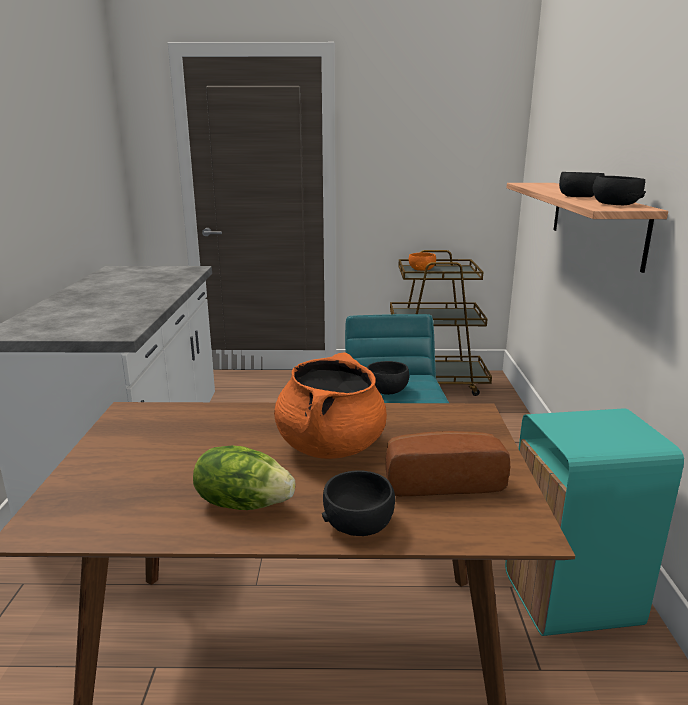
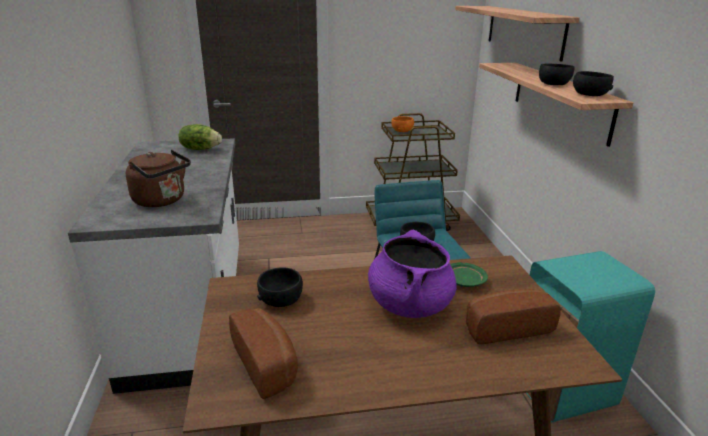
camera: 10 degrees left, 5 degrees up
(89, 317) = (162, 201): none -> brown kettle
(122, 492) = (268, 363): none -> bread
(243, 503) = (369, 362): lettuce -> lettuce (200, 149)
(330, 446) = (409, 304): orange cooking pot -> purple cooking pot
(358, 523) = (463, 370): black bowl -> black bowl (281, 299)
(415, 426) = (464, 281): none -> green plate
(562, 142) = (523, 30): none -> shelf

